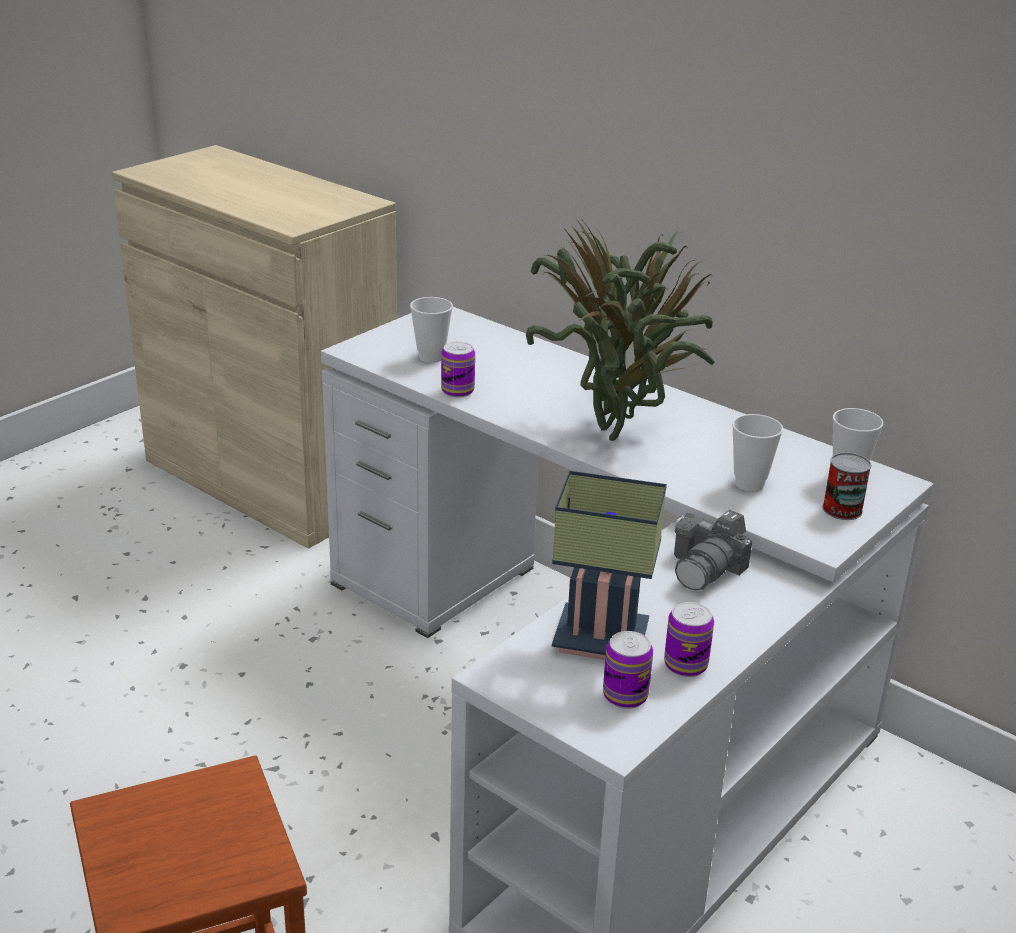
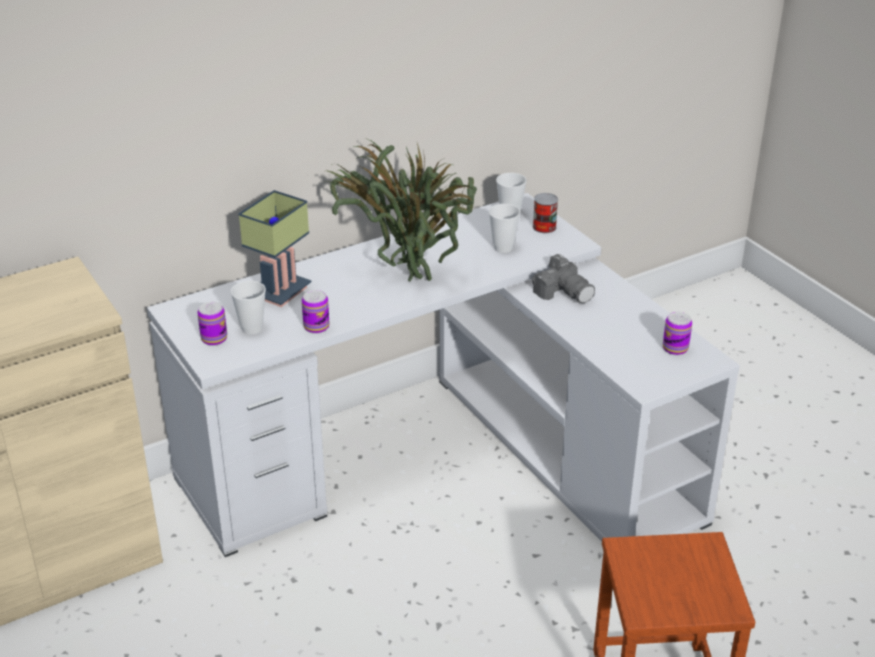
camera: 70 degrees left, 5 degrees up
(604, 638) = (620, 343): table lamp -> table lamp (279, 290)
(685, 665) = (653, 323): can -> can (214, 339)

